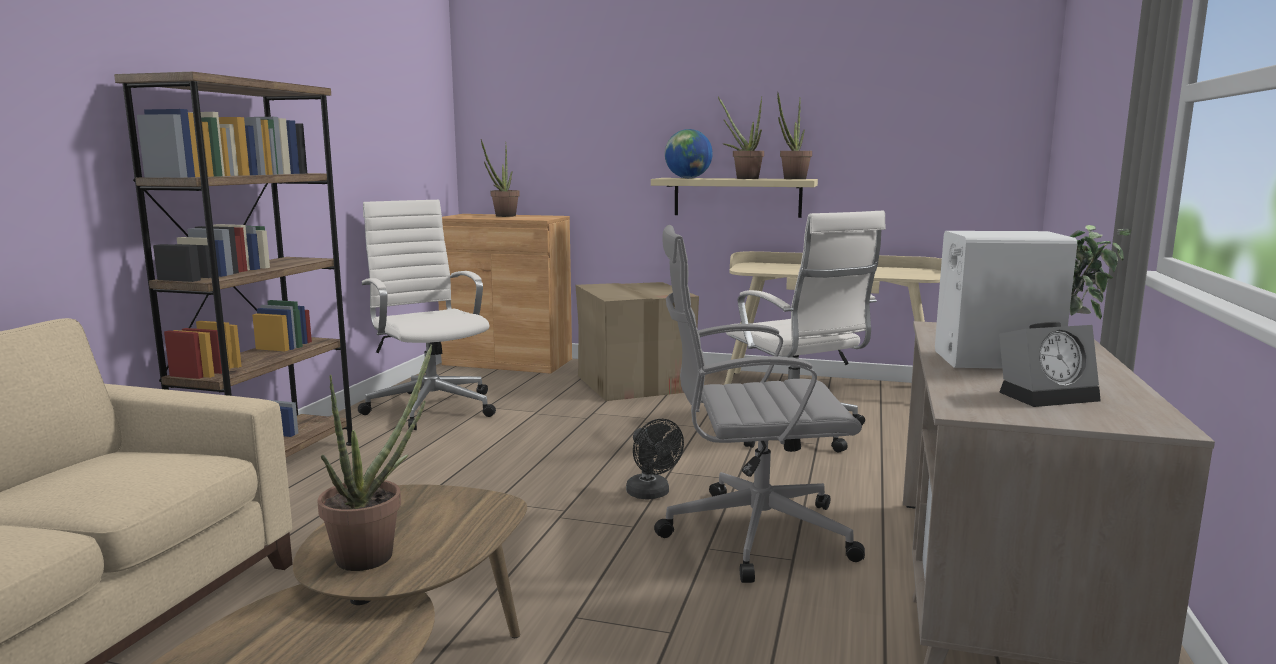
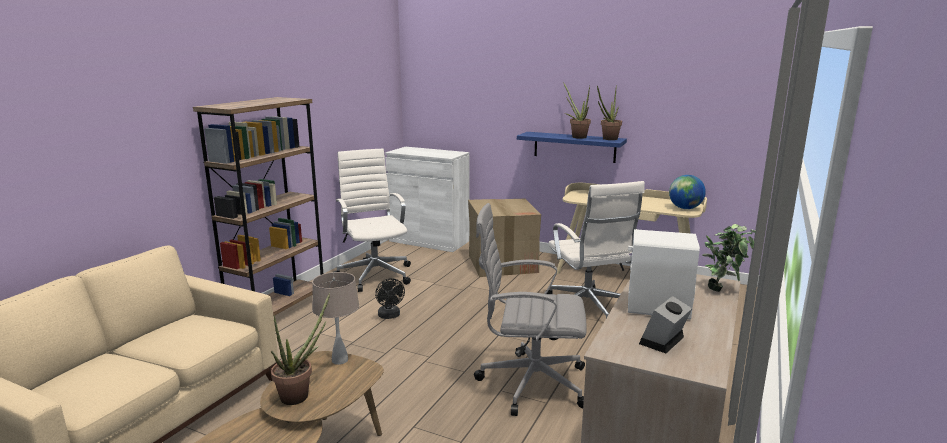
camera: 10 degrees right, 5 degrees up
(435, 495) = (339, 360): none -> beige table lamp
(502, 216) = (427, 152): potted plant -> none
(507, 362) = (429, 241): brown cabinet -> white cabinet
(652, 494) = (482, 350): black fan -> black fan (390, 316)
(688, 178) = (541, 135): globe -> globe (685, 208)
(737, 197) = (574, 147): beige shelf -> blue shelf
(1048, 395) = (663, 342): alarm clock -> alarm clock turned 135 degrees clockwise

